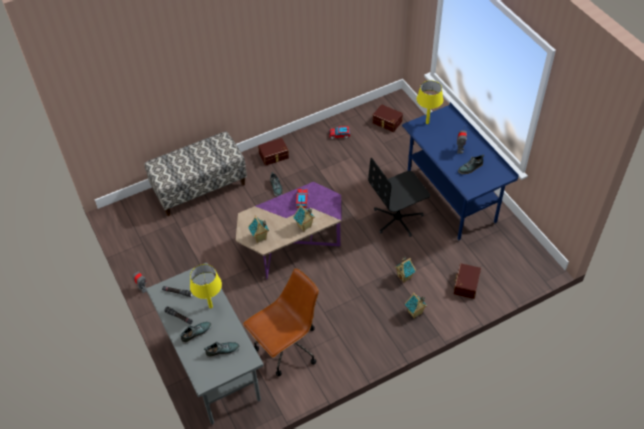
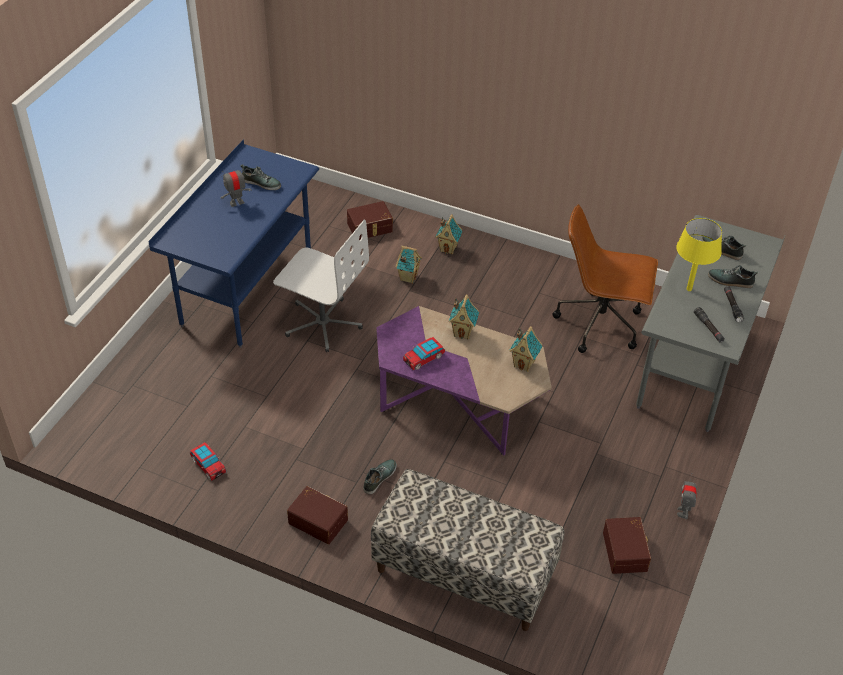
camera: 130 degrees left, 5 degrees down
(387, 122) = (137, 423): brown storage box -> brown storage box (626, 551)
(398, 219) = (323, 323): black office chair -> white office chair
(427, 122) = (207, 250): yellow table lamp -> none

